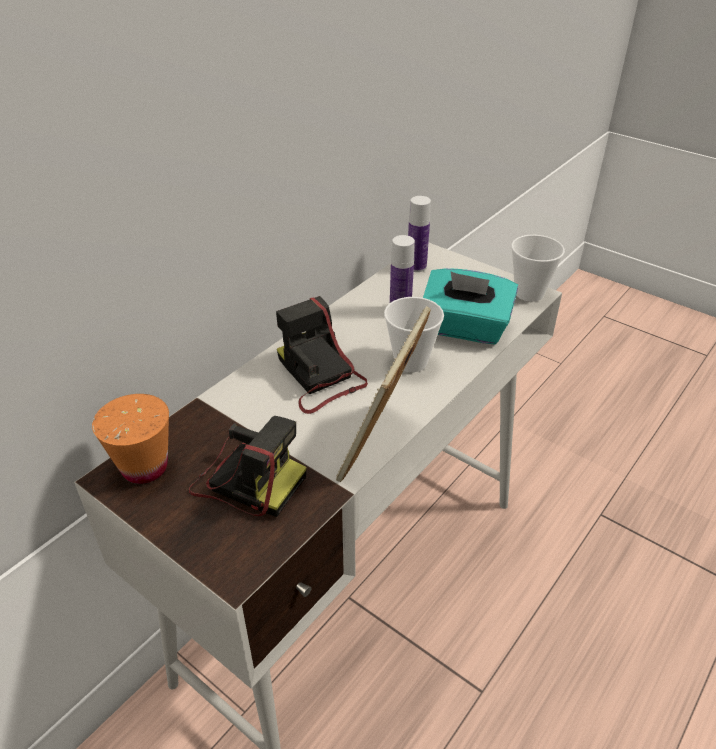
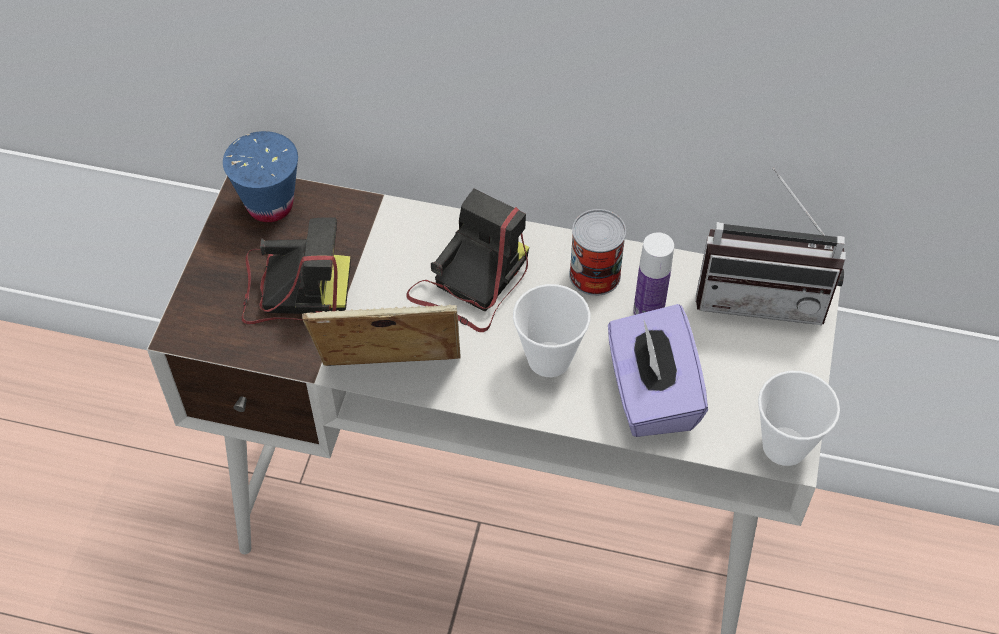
camera: 65 degrees right, 15 degrees up
(144, 467) = (270, 205): orange cup -> blue cup
(247, 479) = (292, 289): camera -> camera turned 90 degrees counterclockwise
(354, 321) = (594, 274): none -> can
(416, 267) = (762, 295): bottle -> radio
(465, 328) = (651, 394): turquoise tissue box -> purple tissue box

